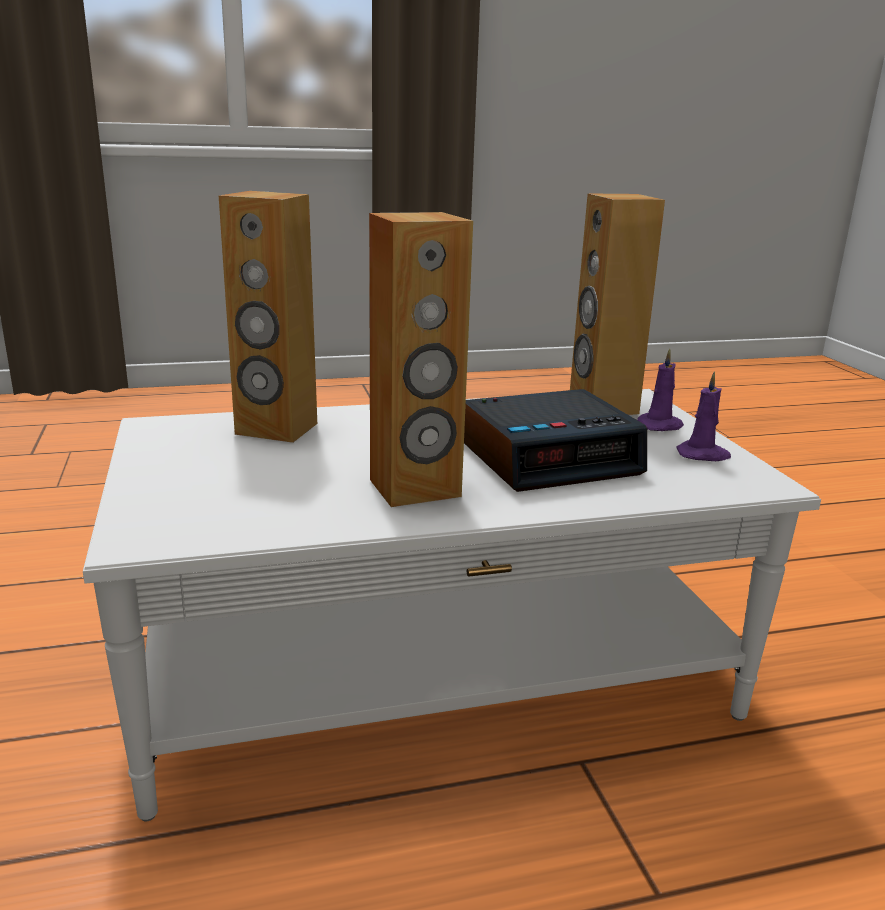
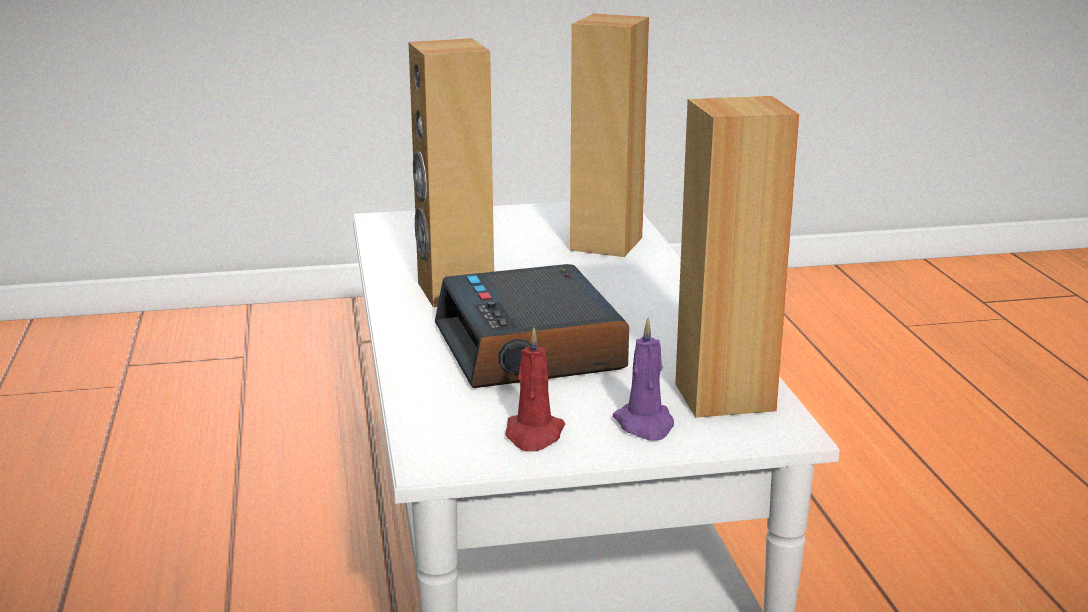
camera: 95 degrees right, 0 degrees up
(703, 455) = (533, 435): purple candle -> red candle

